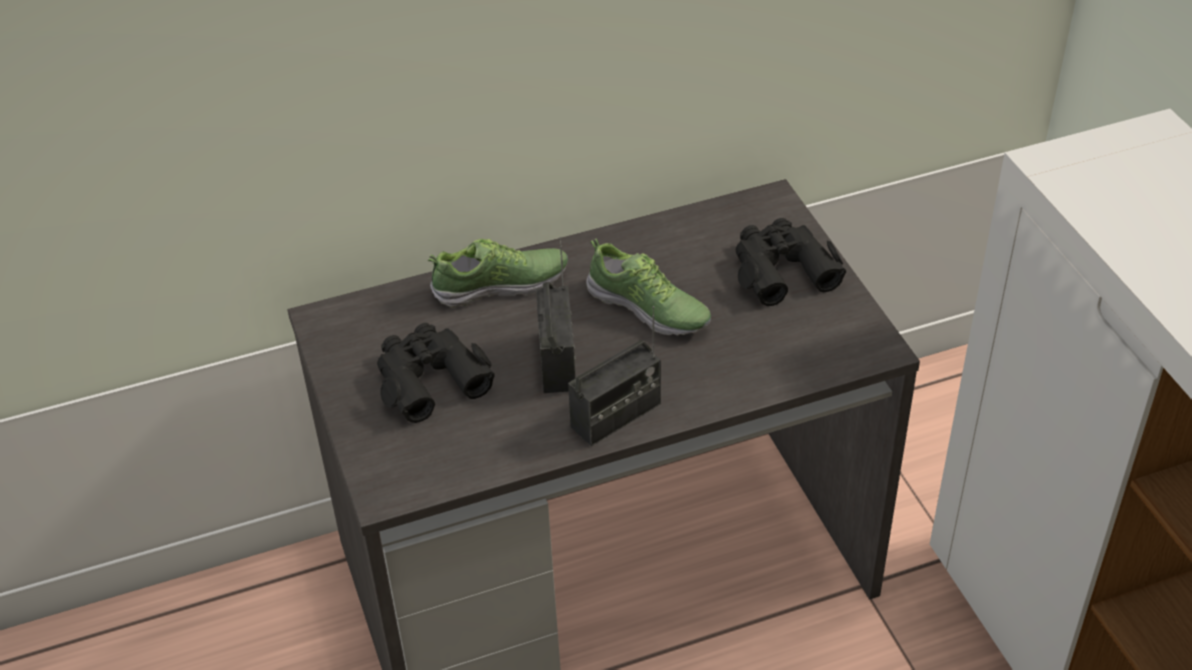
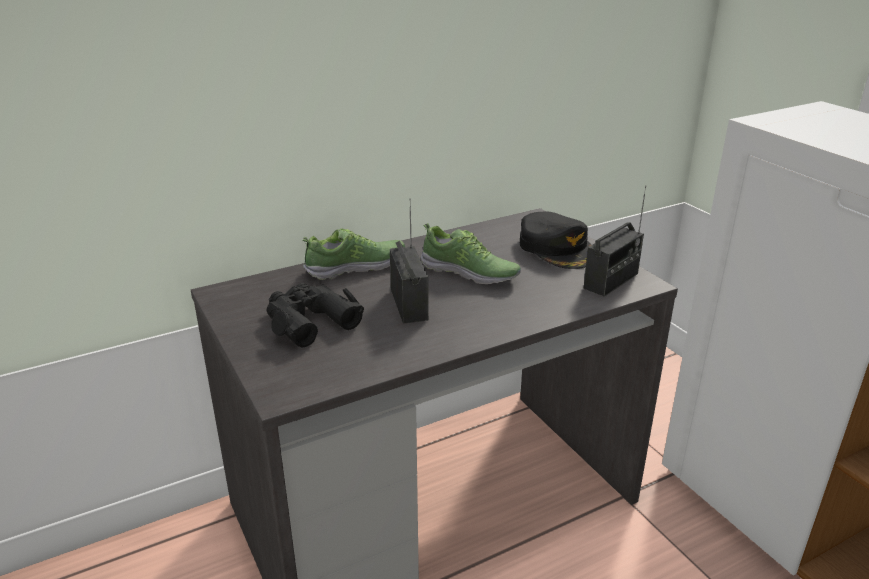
camera: 10 degrees left, 15 degrees down
(616, 416) = (464, 332): radio -> radio (611, 281)
(782, 269) = (557, 248): black binoculars -> black cap

